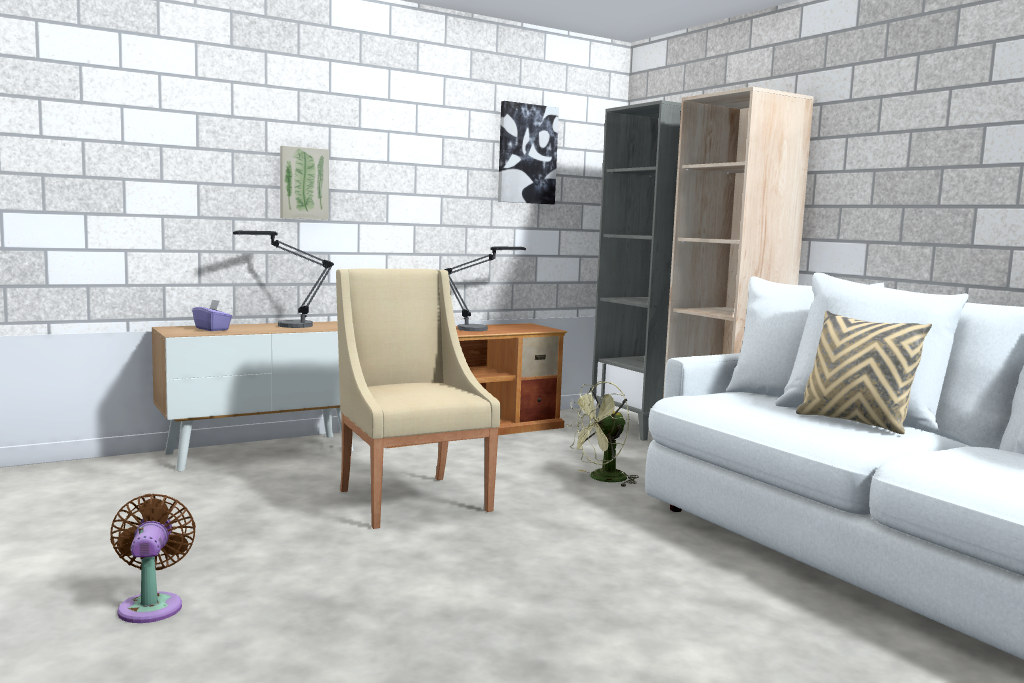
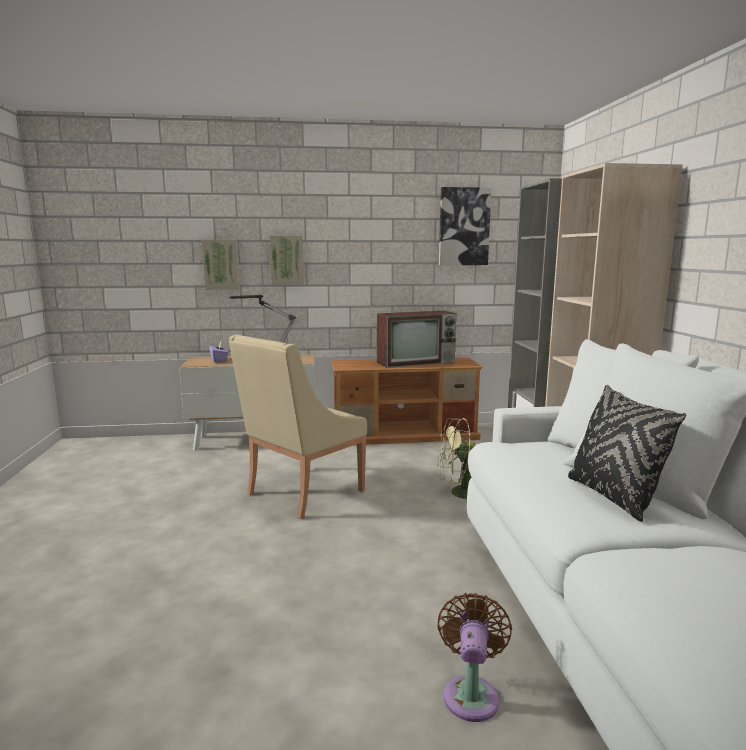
camera: 25 degrees right, 5 degrees up
(151, 605) = (66, 556): brown fan -> brown fan (471, 693)
(205, 184) = (221, 264): none -> picture
(410, 499) = (302, 493): beige armchair -> beige armchair turned 135 degrees counterclockwise
(481, 329) = (416, 362): table lamp -> television
(854, 422) = (613, 497): beige pillow -> black pillow

